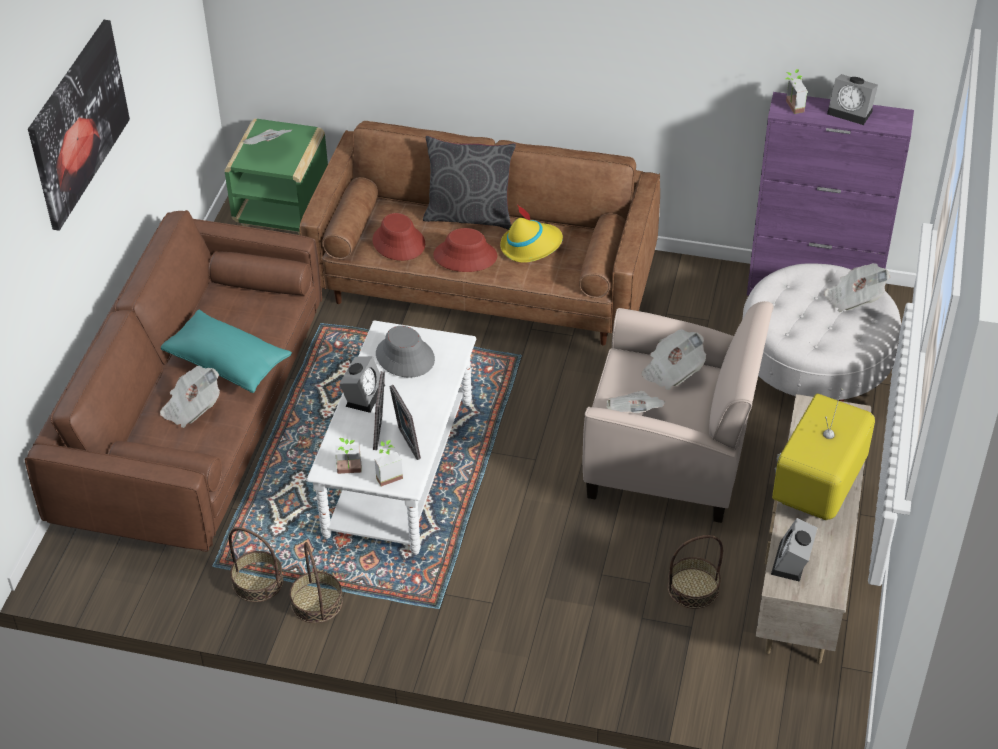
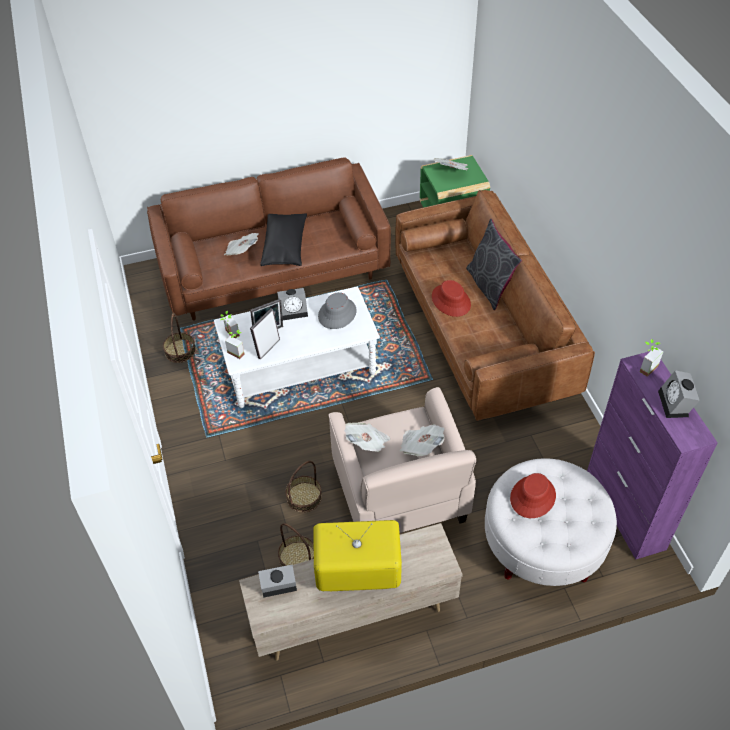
camera: 60 degrees right, 5 degrees up
(78, 123) = (276, 61): picture -> none
(227, 363) = (285, 247): turquoise pillow -> black pillow
(316, 602) = (180, 382): basket -> basket (304, 497)
(398, 243) = (437, 267): red hat -> red hat (532, 497)
(531, 246) = (487, 326): yellow hat -> none
(854, 299) = (579, 522): newspaper -> none

